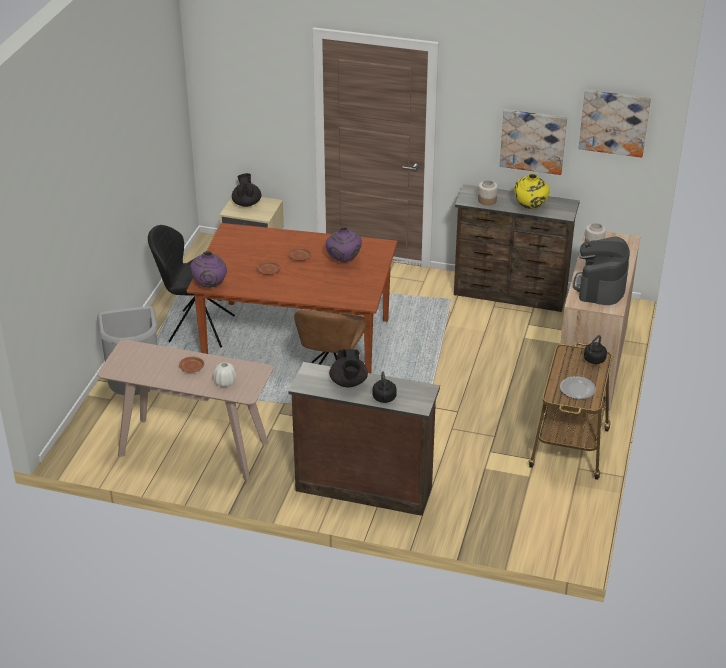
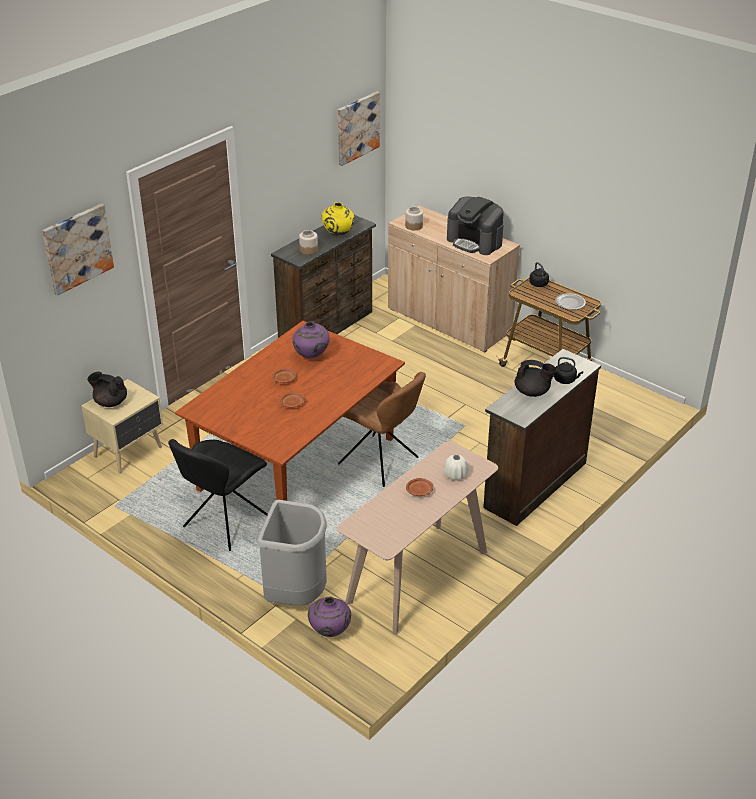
camera: 65 degrees left, 0 degrees up
(209, 285) = (286, 446): purple vase -> purple vase (329, 632)
(533, 141) = (309, 179): picture -> picture (77, 248)

